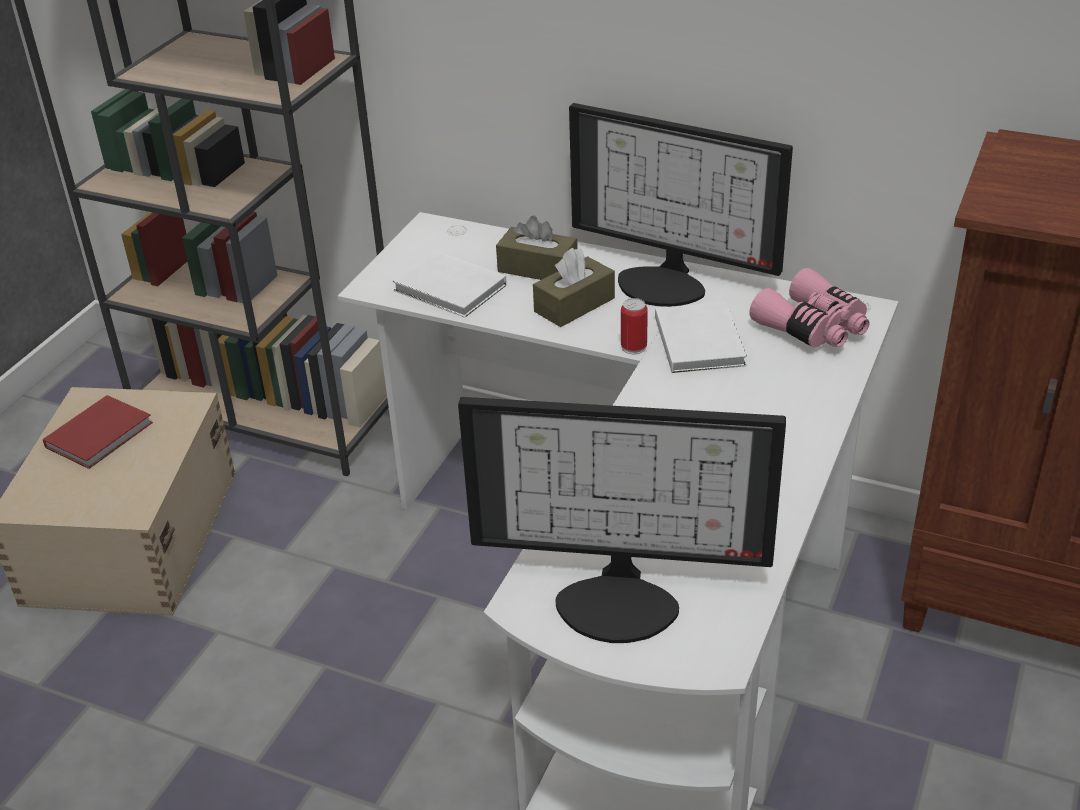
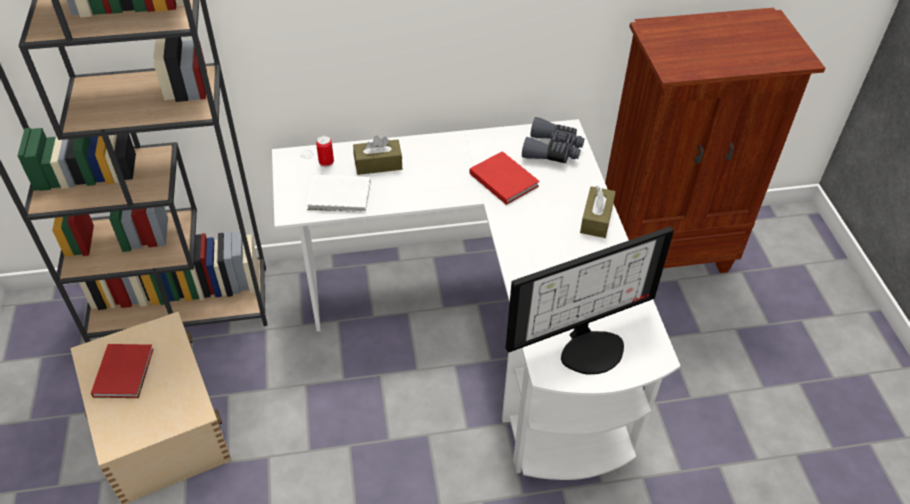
camera: 35 degrees left, 10 degrees up
(574, 305) = (419, 181): brown tissue box -> brown tissue box (596, 219)
(633, 347) = (473, 196): can -> can (326, 162)
(666, 282) = (456, 148): monitor -> none
(700, 339) = (503, 178): white book -> red book
(813, 327) = (553, 150): pink binoculars -> grey binoculars

